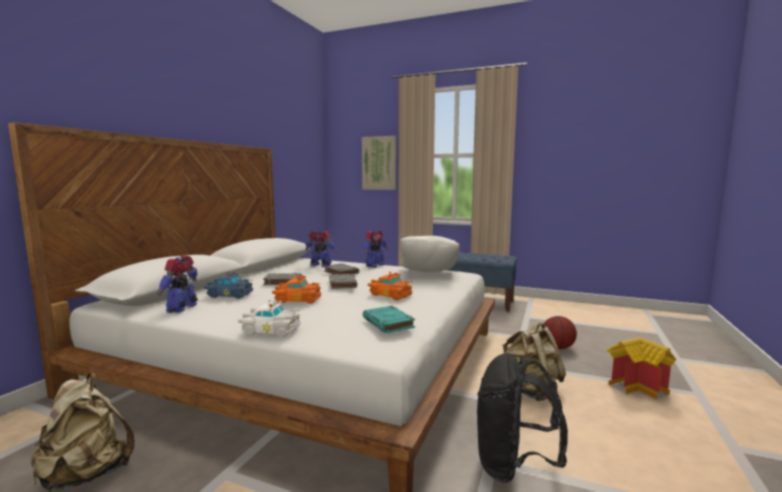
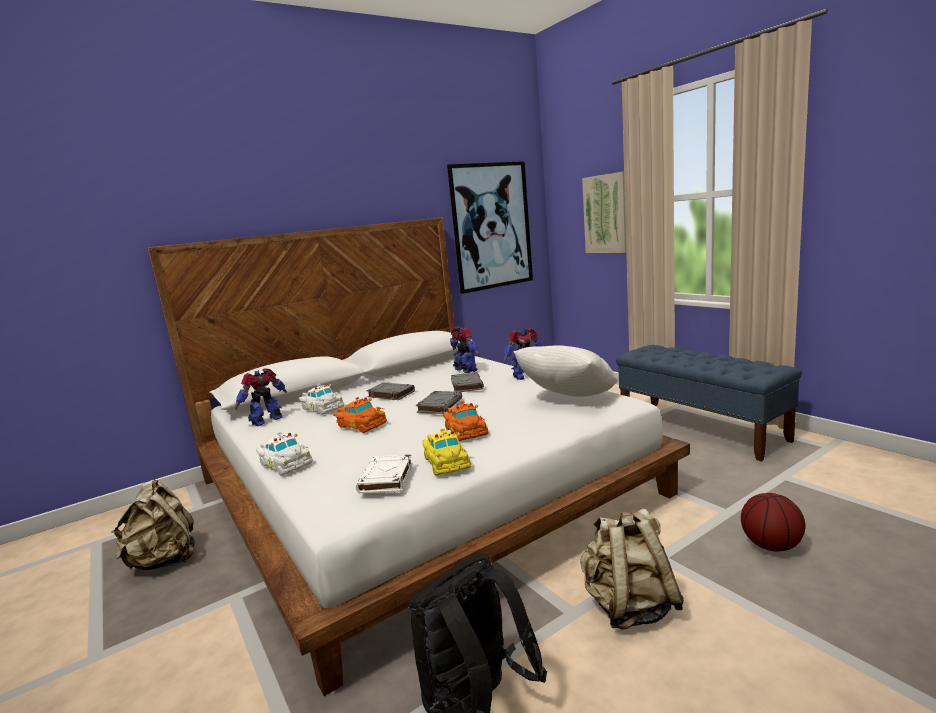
camera: 35 degrees right, 5 degrees up
(229, 294) = (322, 407): blue toy car -> white toy car
(297, 163) = (491, 226): none -> picture
(388, 323) = (386, 478): turquoise book -> white book
(411, 310) = (447, 461): none -> yellow toy car
(638, 387) = (841, 664): toy house -> none

